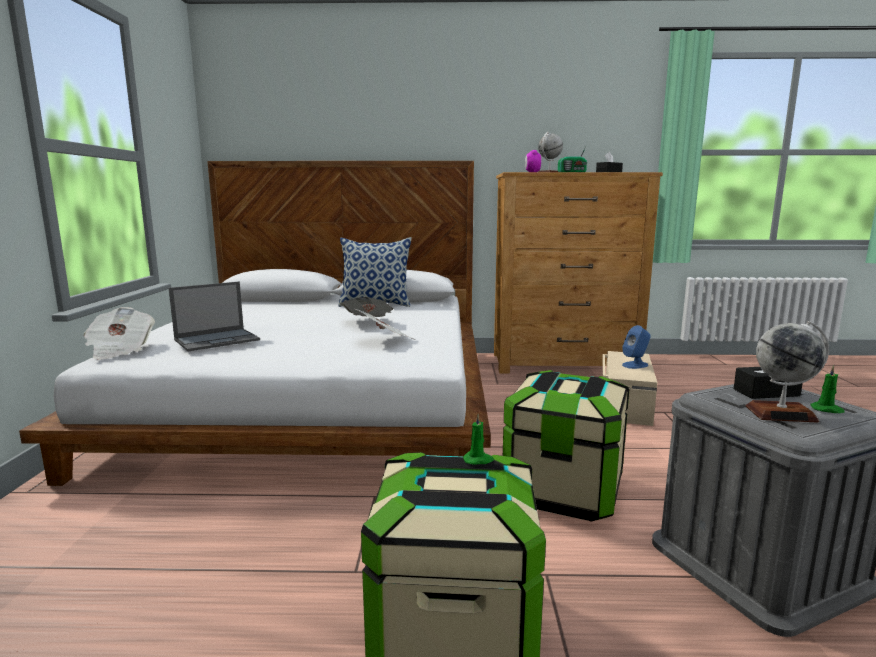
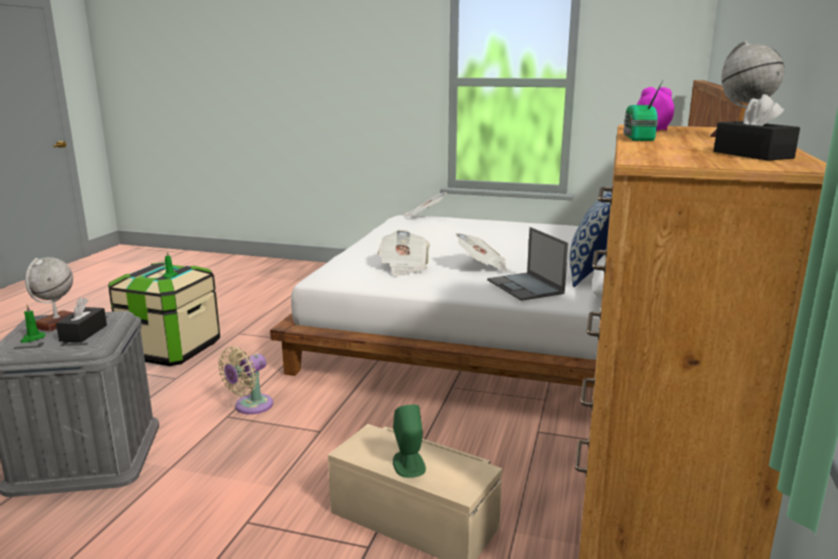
camera: 105 degrees right, 5 degrees up
(218, 340) = (429, 229): laptop -> laptop (525, 287)
(563, 490) = (250, 406): storage box -> beige fan
(635, 365) = (409, 464): blue speaker -> green speaker

